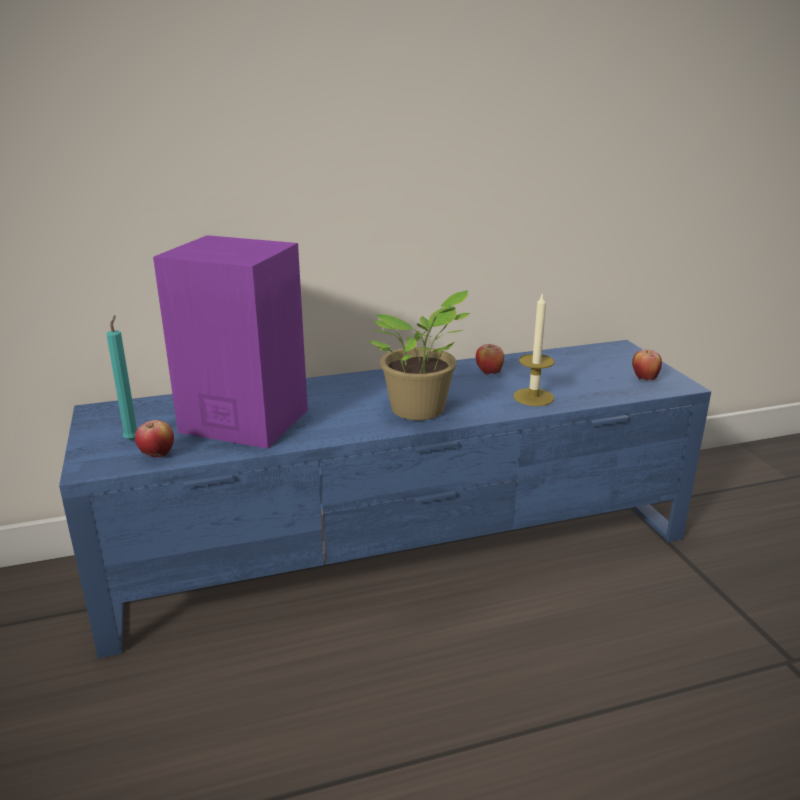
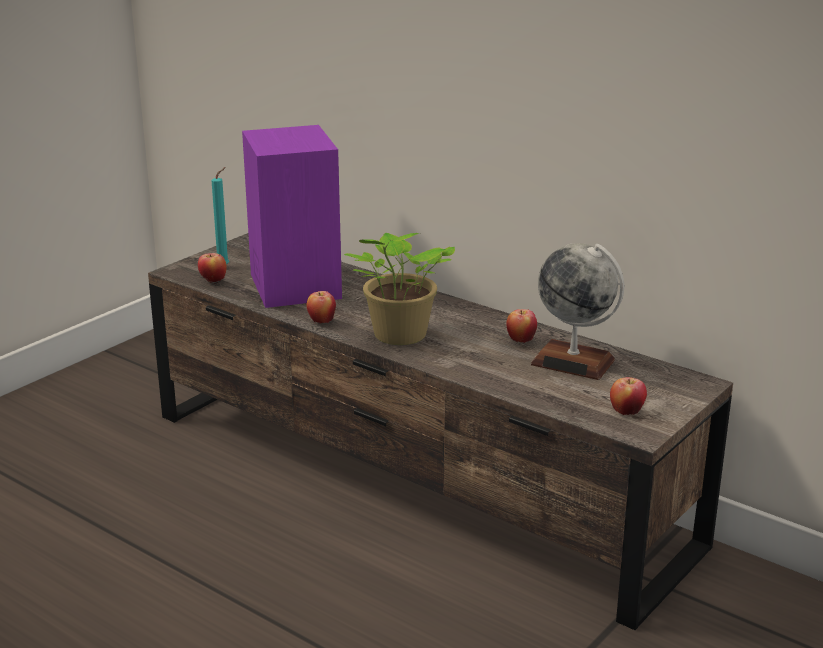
camera: 55 degrees right, 0 degrees up
(341, 432) = (321, 321): none -> apple
(402, 548) = (414, 478): blue tv stand -> brown tv stand
(533, 397) = (496, 372): candle -> none
(546, 369) = (573, 362): none -> globe

